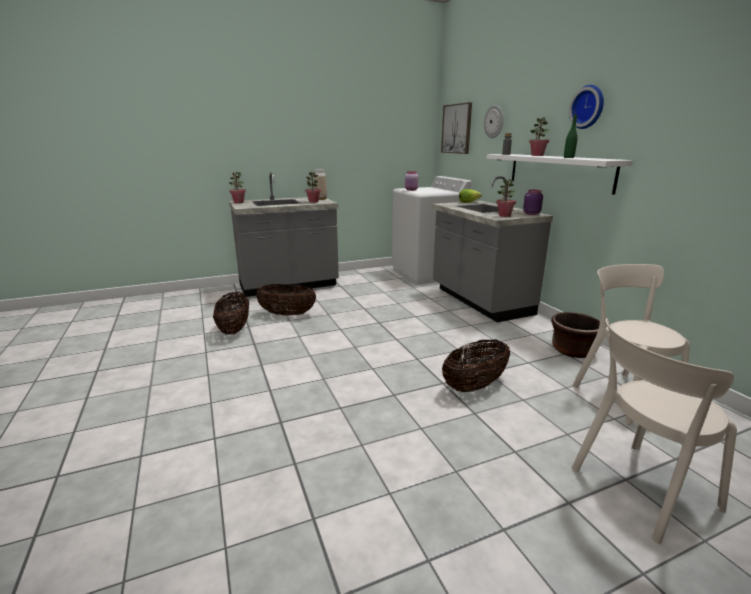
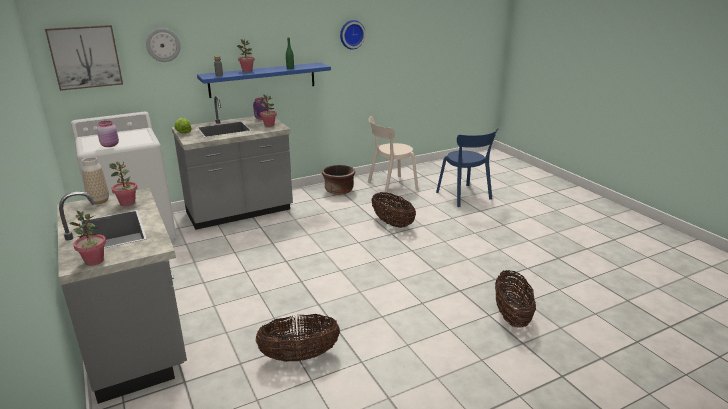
camera: 95 degrees left, 5 degrees up
(287, 314) = (256, 322): basket -> basket (511, 316)
(558, 171) = (262, 80): white shelf -> blue shelf
(588, 107) = (278, 29): wall clock -> wall clock (351, 34)
(639, 490) = (465, 196): beige chair -> blue chair

